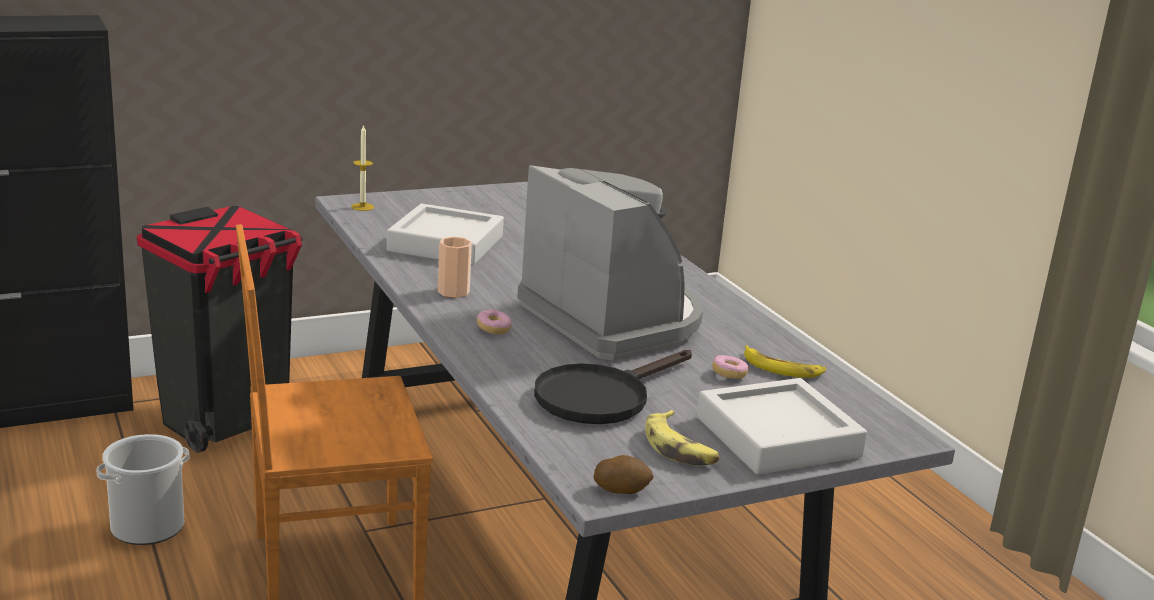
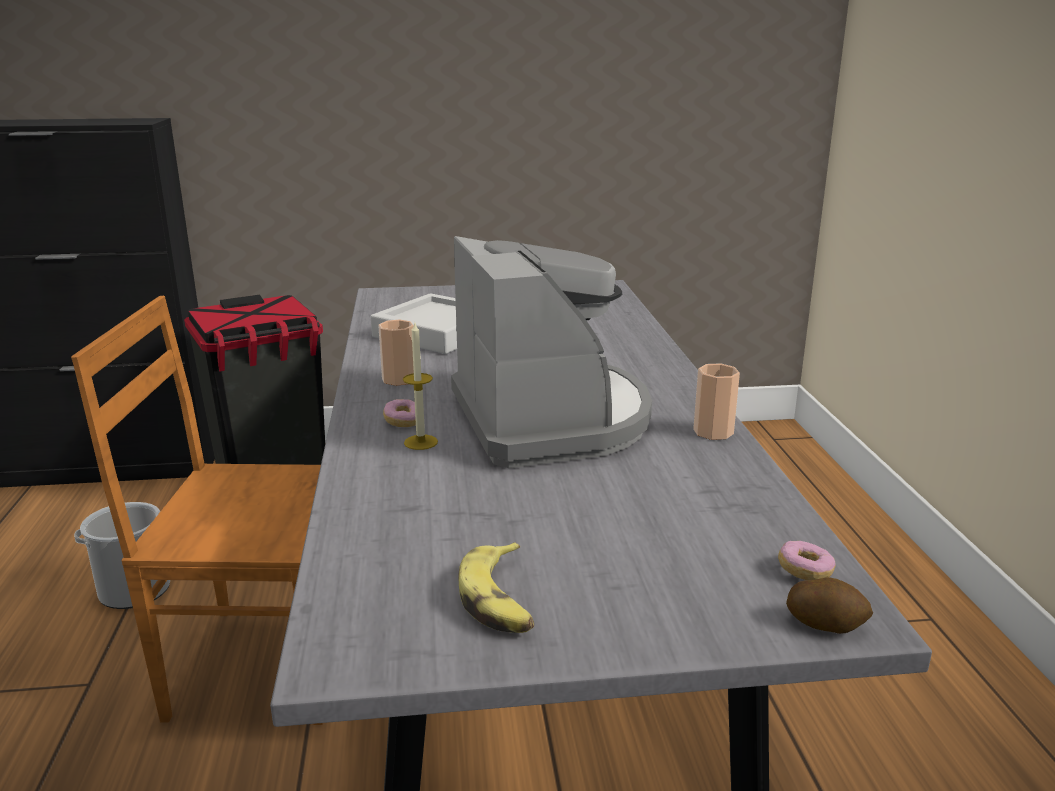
camera: 20 degrees right, 0 degrees up
(362, 207) = (391, 298): candle -> candle (421, 442)
(601, 396) = (456, 513): black frying pan -> none
(621, 489) = (366, 657): potato -> potato (825, 624)
(729, 374) = (645, 498): donut -> donut (805, 571)
(746, 321) = (713, 432): none -> cup
(777, 437) = (653, 598): grey tray -> none
(782, 368) = (723, 496): banana -> none

